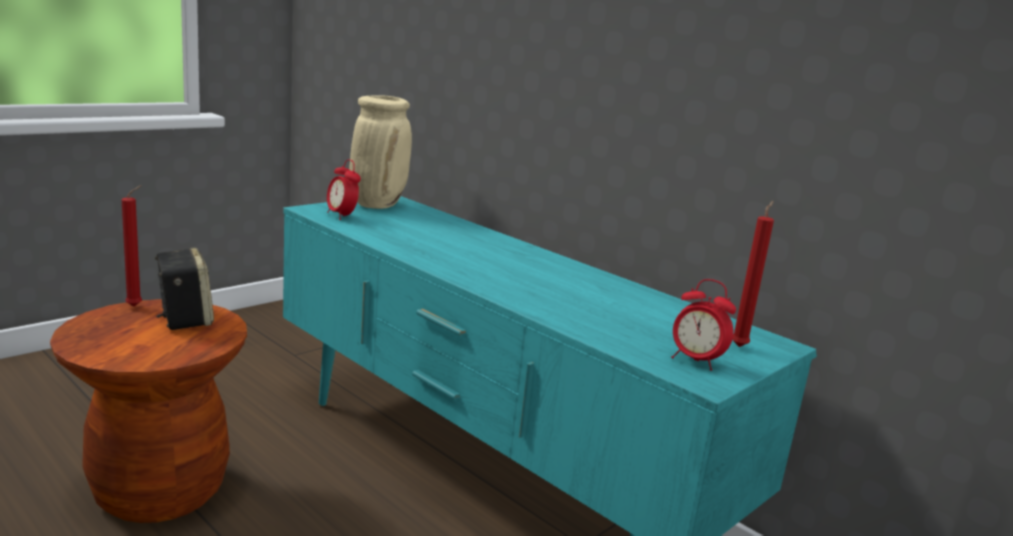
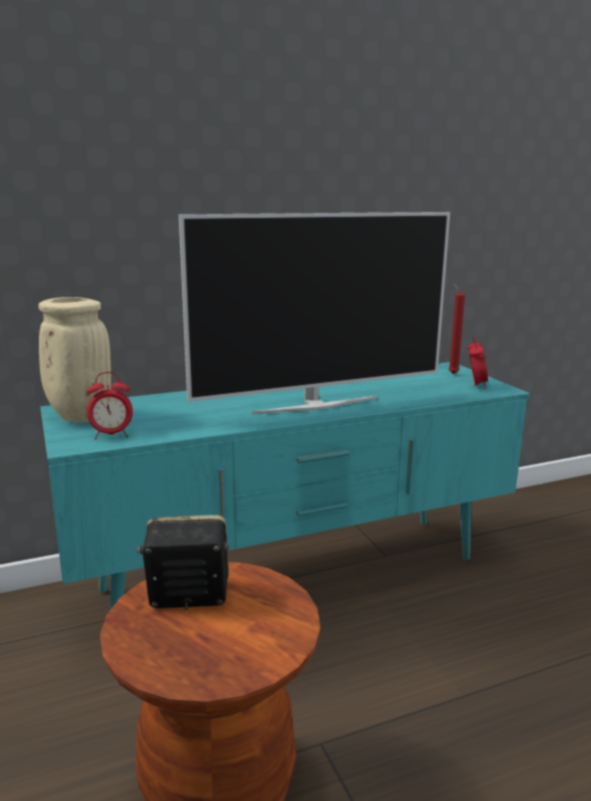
camera: 65 degrees left, 0 degrees up
(136, 306) = (126, 629): red candle -> none
(495, 275) = (316, 405): none -> television
(695, 361) = (475, 386): alarm clock -> alarm clock turned 45 degrees counterclockwise

